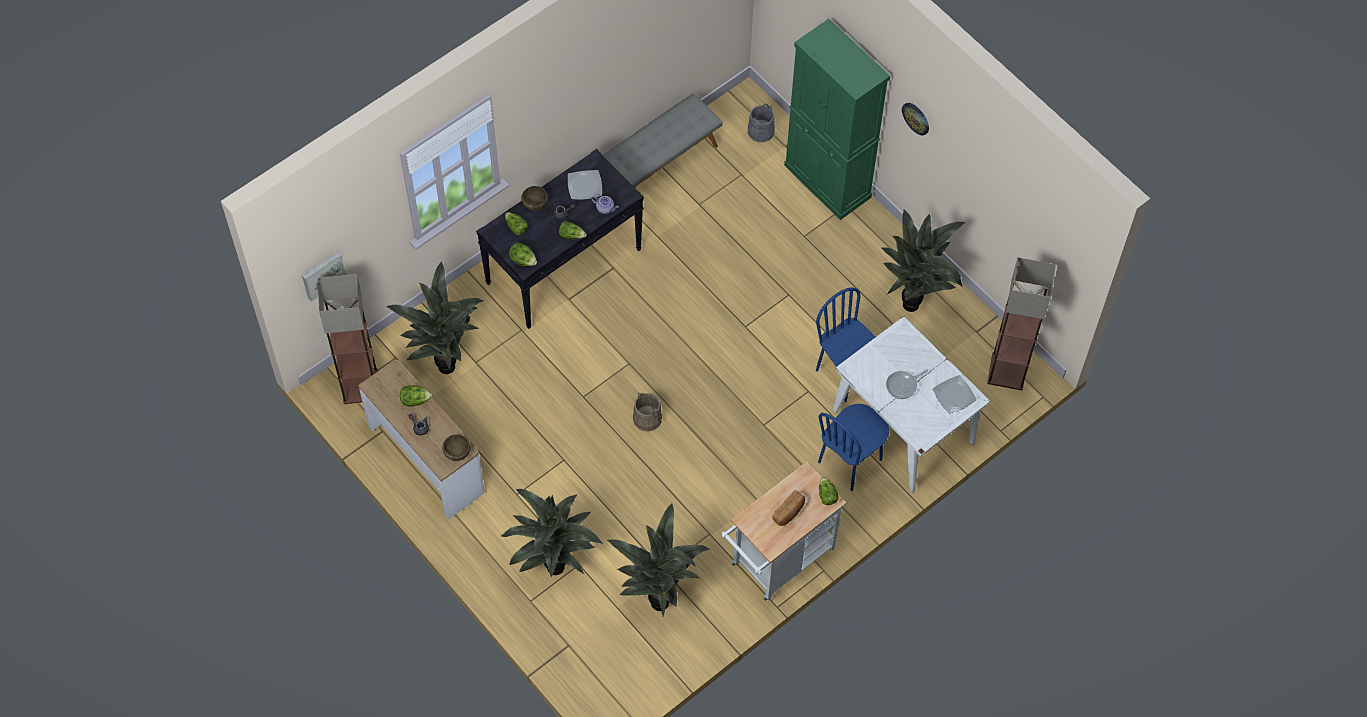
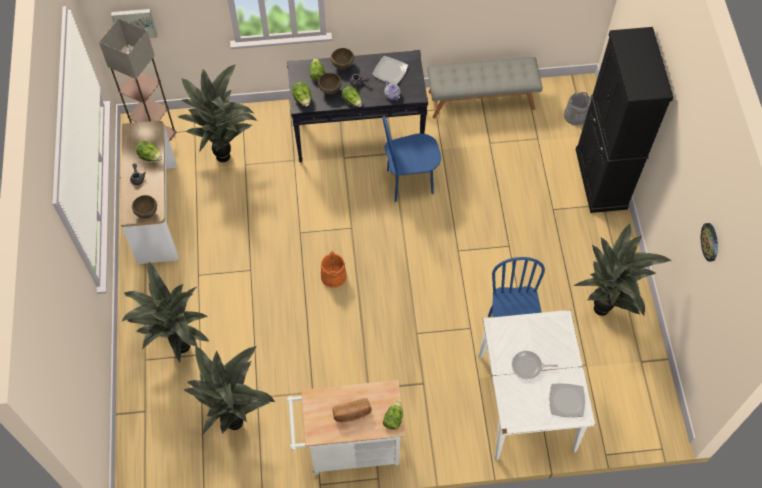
camera: 35 degrees right, 0 degrees up
(542, 236) = (330, 90): none -> brown bowl
(647, 418) = (333, 276): beige bucket -> orange bucket
(827, 181) = (601, 179): green cabinet -> black cabinet
(850, 461) = (463, 403): blue chair -> blue chair (410, 182)
(916, 118) = (677, 147): wall clock -> wall clock (710, 242)
(1008, 372) = (645, 410): floor lamp -> none

